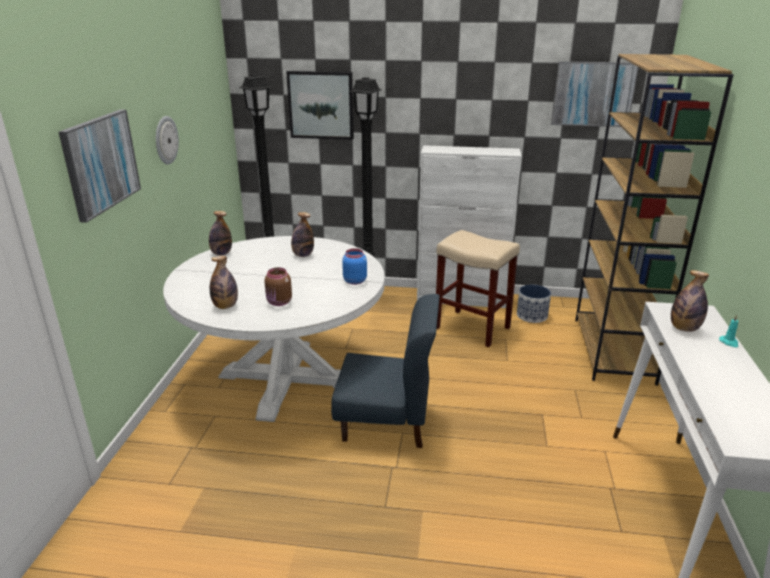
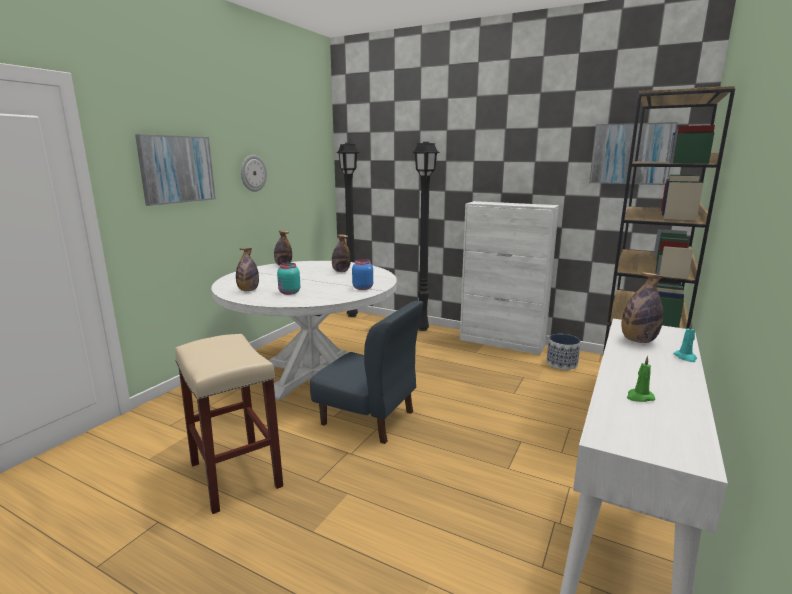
camera: 20 degrees right, 10 degrees down
(279, 302) = (289, 293): brown jar -> turquoise jar
(321, 105) = (396, 168): picture -> none
(471, 328) = (496, 364): beige stool -> beige stool (234, 474)
(729, 396) = (639, 397): none -> green candle

